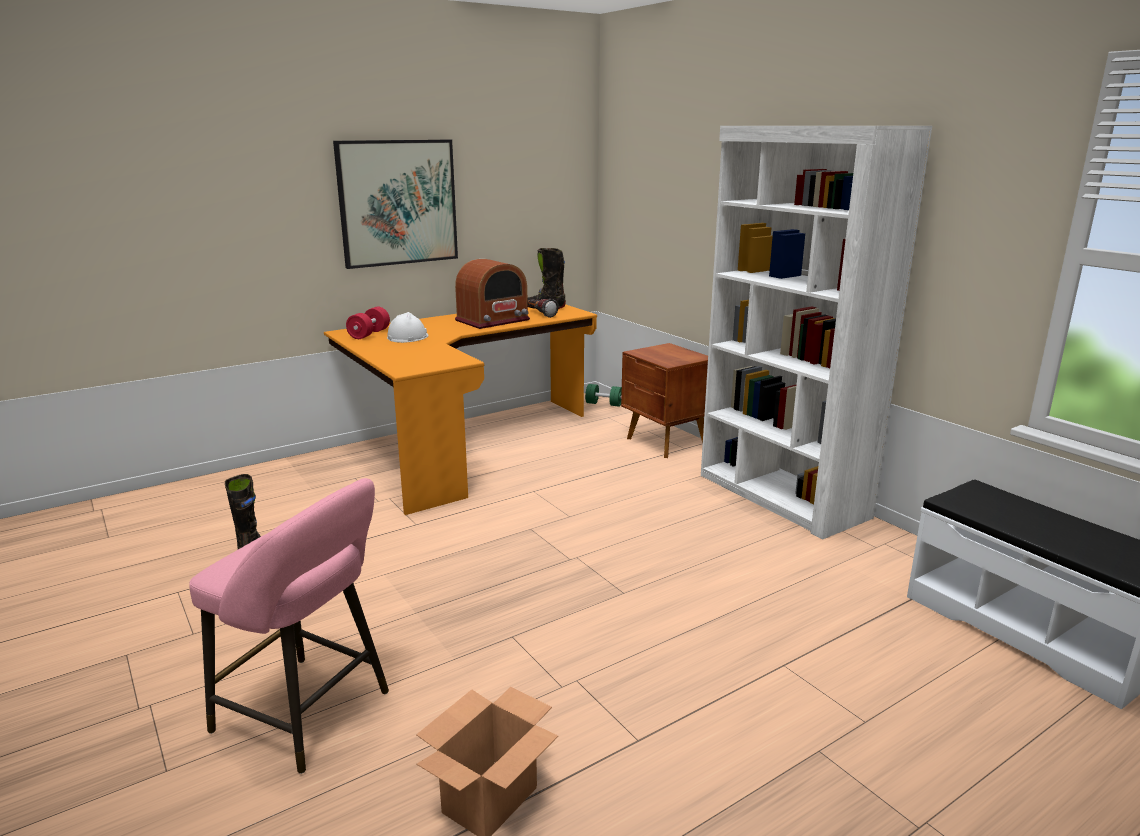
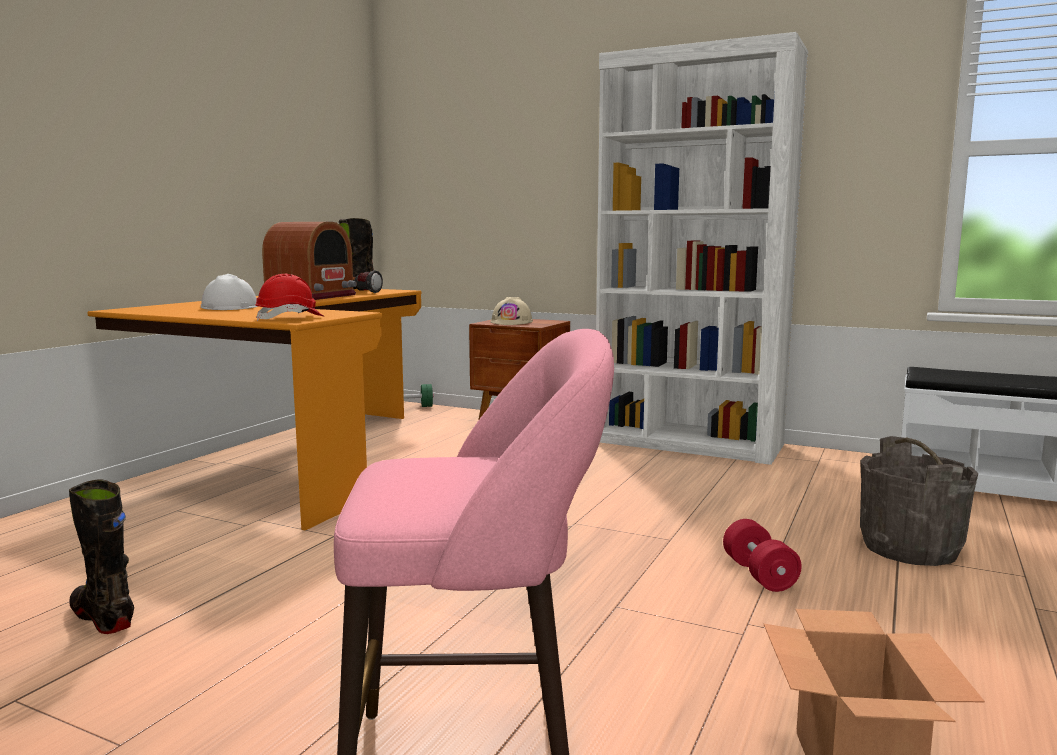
camera: 30 degrees left, 10 degrees down
(369, 334) = (167, 309): red dumbbell -> red dumbbell (759, 574)
(398, 202) = (179, 142): picture -> none
(408, 365) = (290, 318): none -> red hard hat
(659, 354) = (511, 322): none -> beige hard hat
(807, 662) = (910, 548): none -> grey bucket

